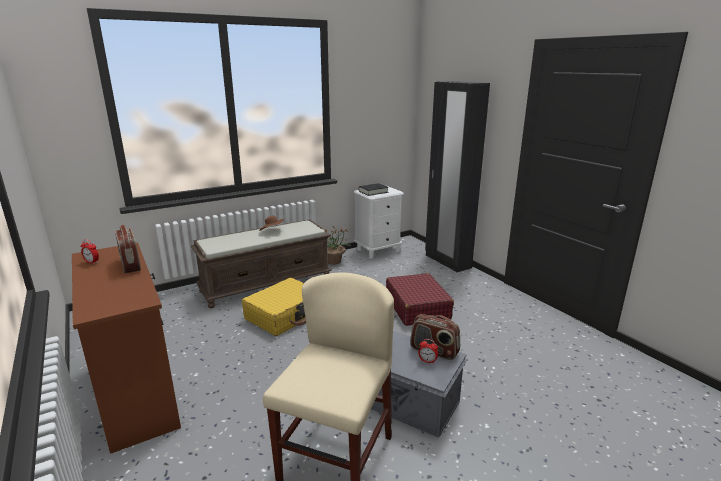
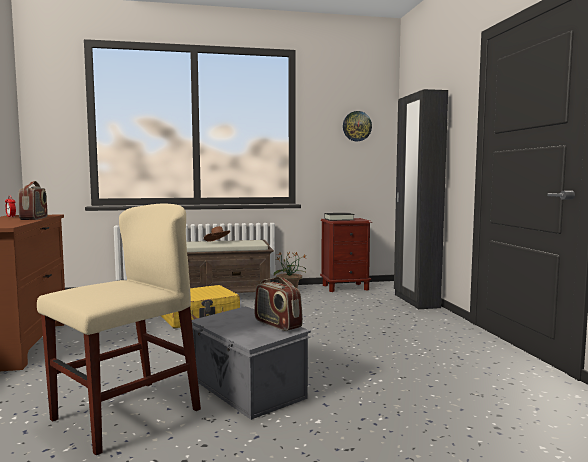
camera: 20 degrees right, 15 degrees down
(378, 250) = (345, 287): white nightstand -> brown nightstand
(383, 98) = (357, 126): none -> wall clock
(417, 308) = (341, 328): red suitcase -> none
(427, 361) = (260, 329): alarm clock -> none

